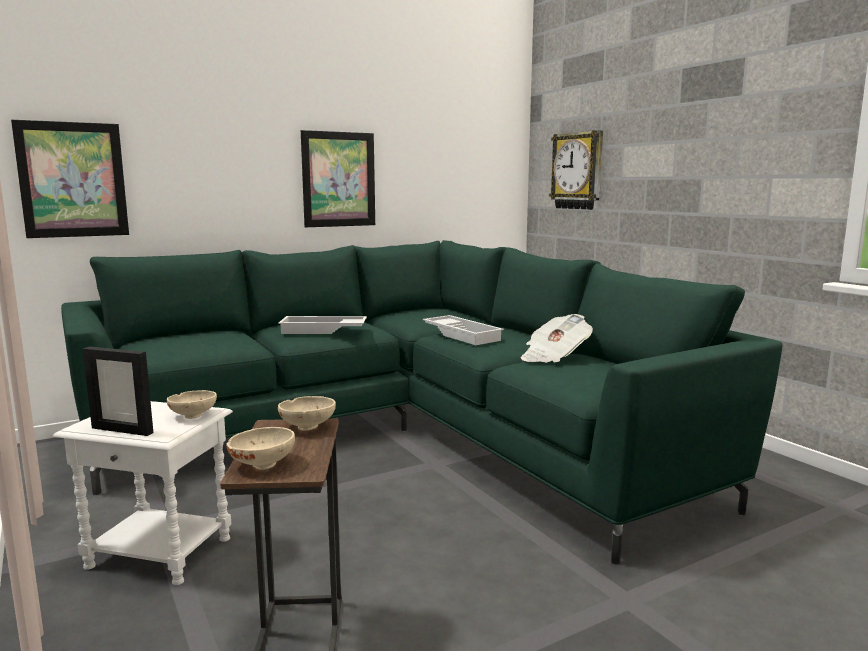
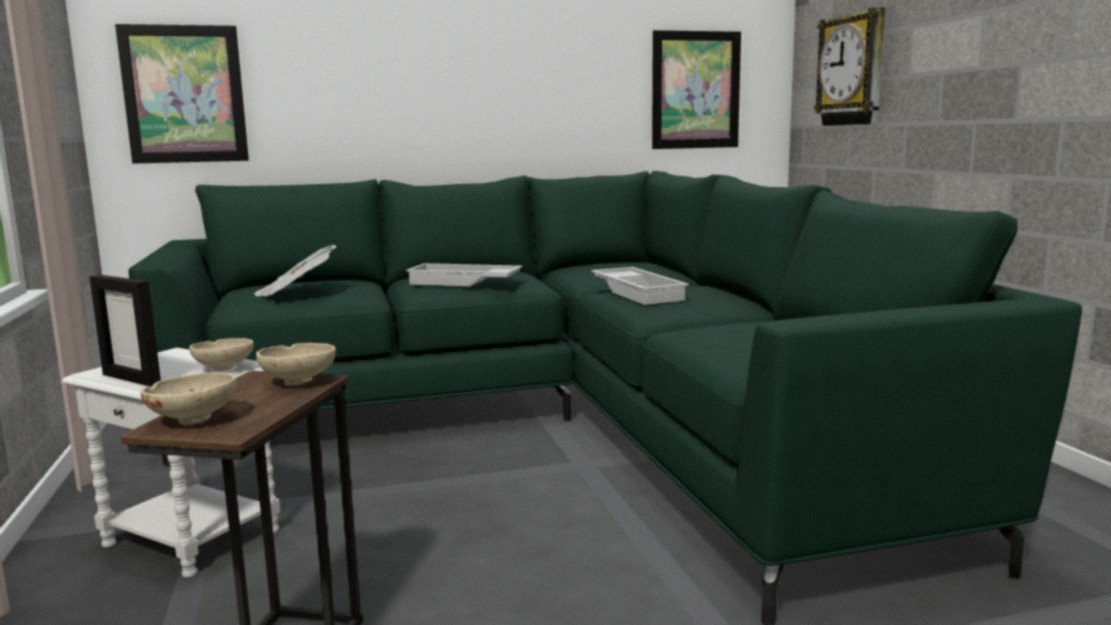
camera: 15 degrees right, 0 degrees up
(338, 179) = (514, 91): picture -> picture (695, 90)
(553, 357) = (740, 322): newspaper -> newspaper (296, 293)

